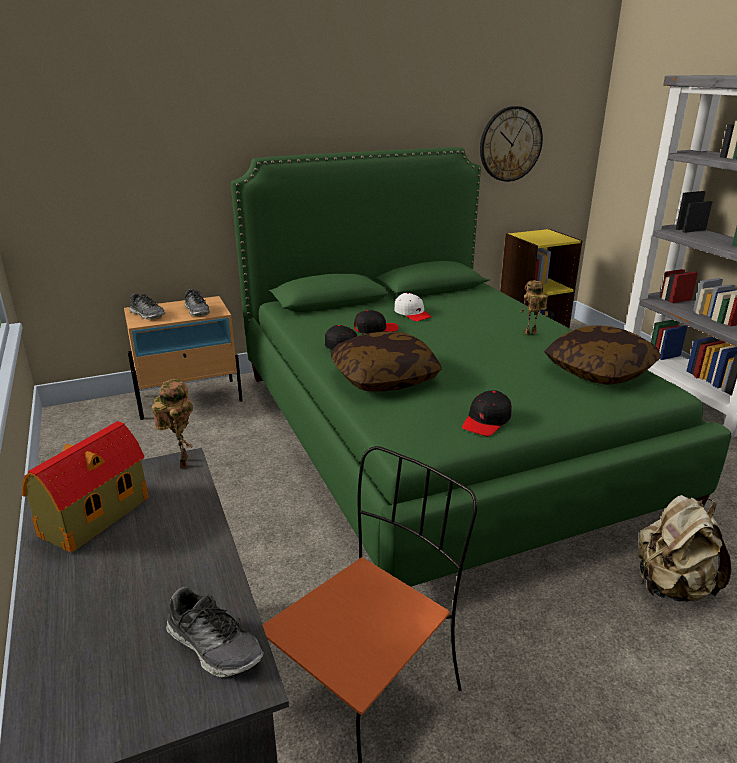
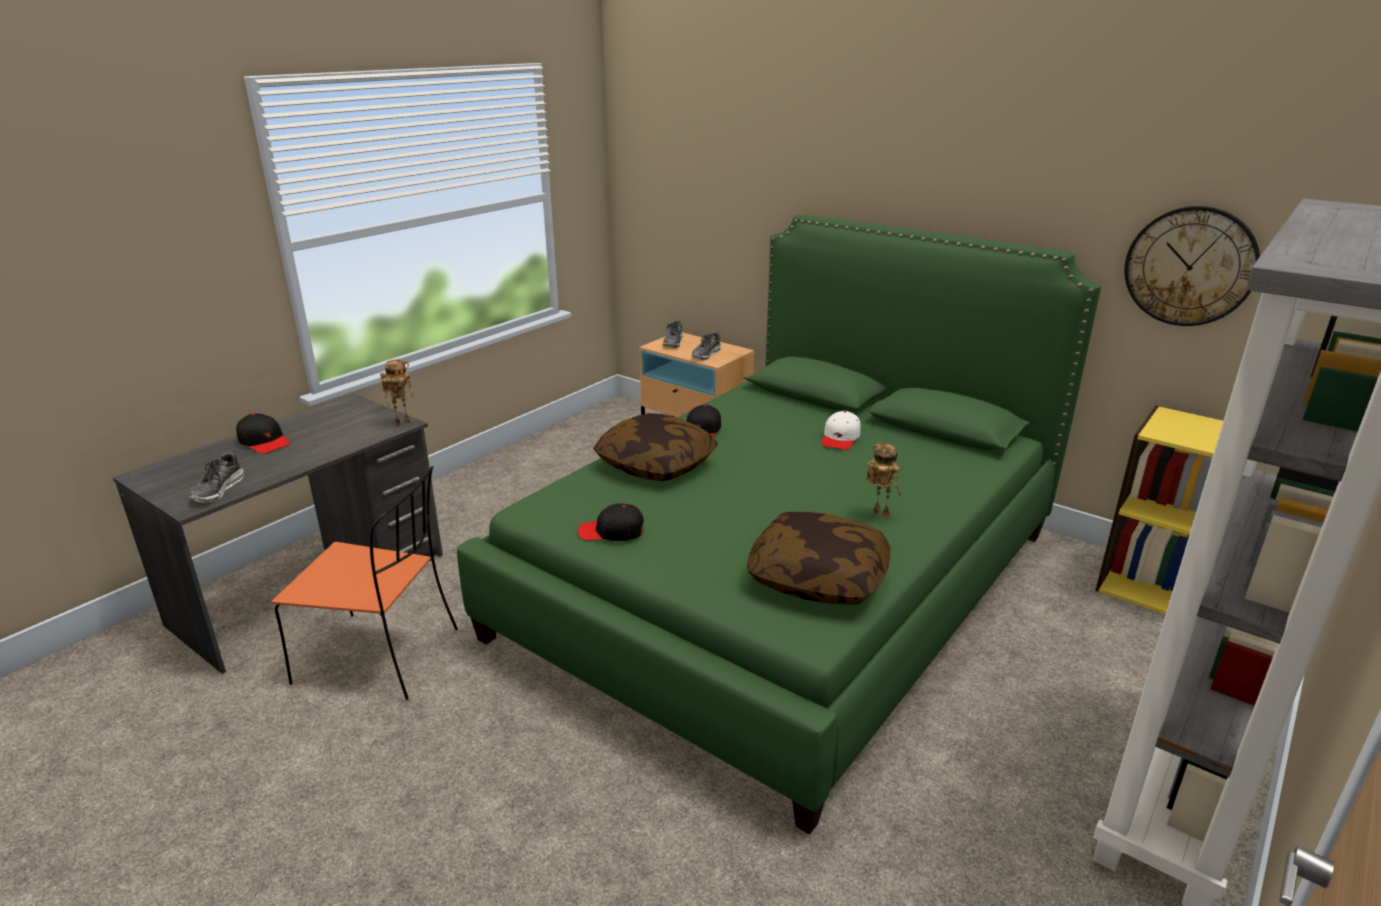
camera: 60 degrees right, 0 degrees up
(93, 518) = (325, 422): toy house -> none
(375, 329) = (769, 432): black cap -> black cap (264, 442)
(671, 587) = (630, 821): beige backpack -> none

